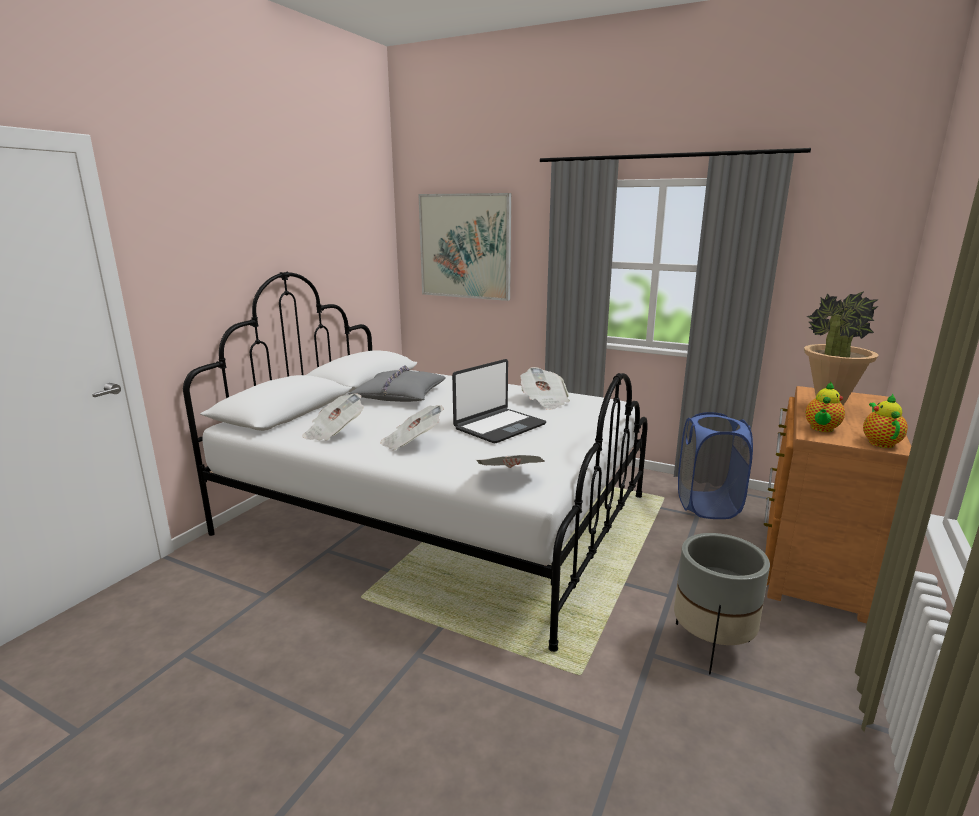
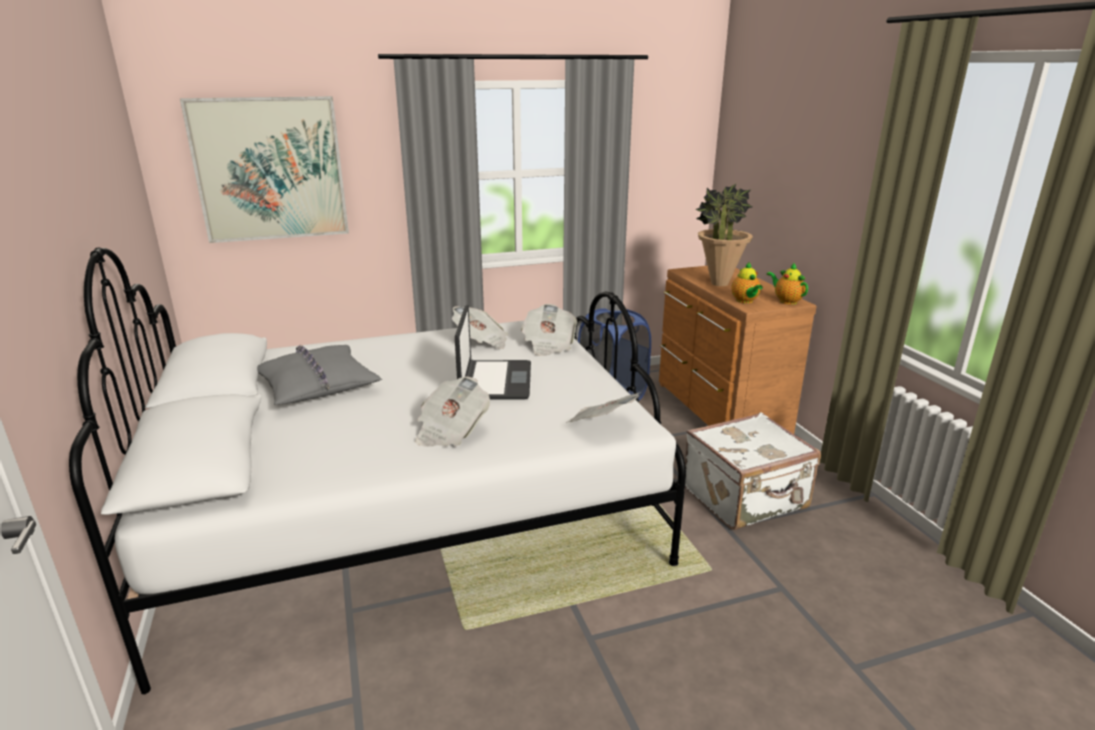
camera: 45 degrees left, 5 degrees up
(334, 433) = (339, 457): newspaper -> newspaper (548, 345)
(711, 645) = (746, 499): grey planter -> white suitcase

